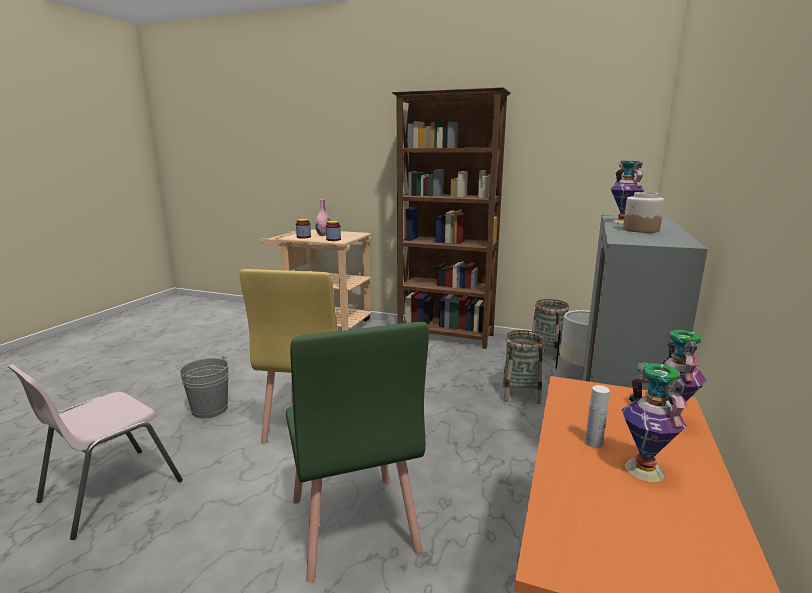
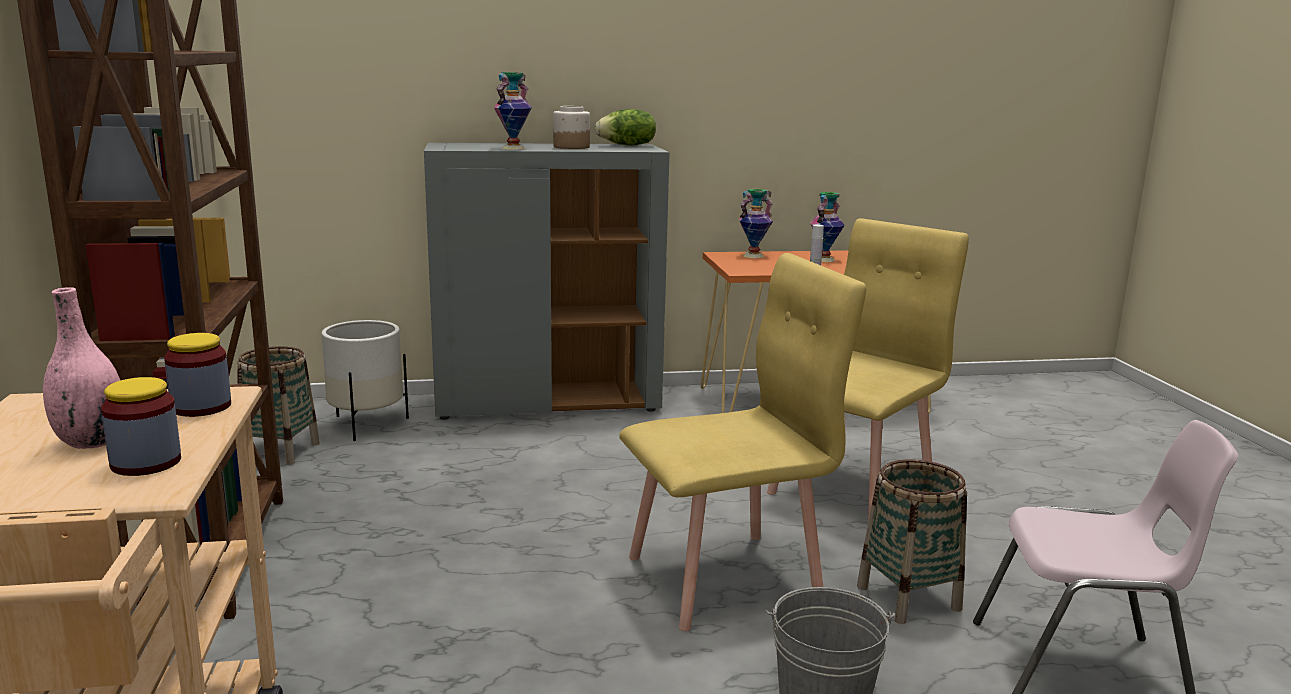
camera: 120 degrees left, 0 degrees up
(352, 525) = (853, 491): green chair -> yellow chair
(521, 394) = (473, 453): basket -> basket (908, 598)
(671, 240) = (627, 145): none -> lettuce

